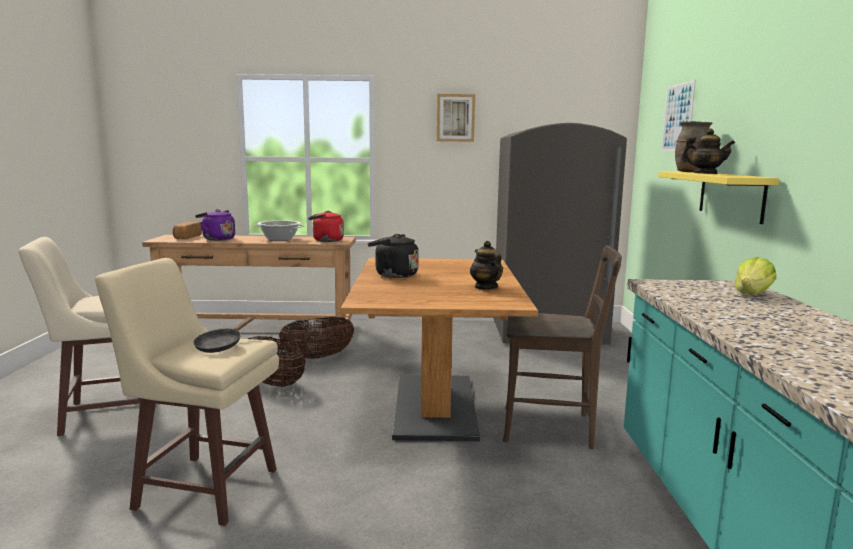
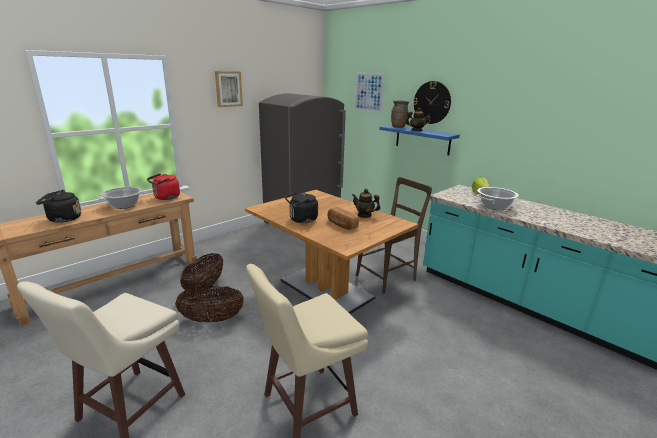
camera: 45 degrees left, 10 degrees up
(187, 237) = (21, 225): bread -> bread (341, 225)
(217, 239) = (62, 219): purple kettle -> black kettle
(221, 345) = (319, 310): black frying pan -> none
(716, 309) = (494, 206): none -> cooking pot
(731, 195) = (422, 140): yellow shelf -> blue shelf
(746, 119) = (432, 102): none -> wall clock

